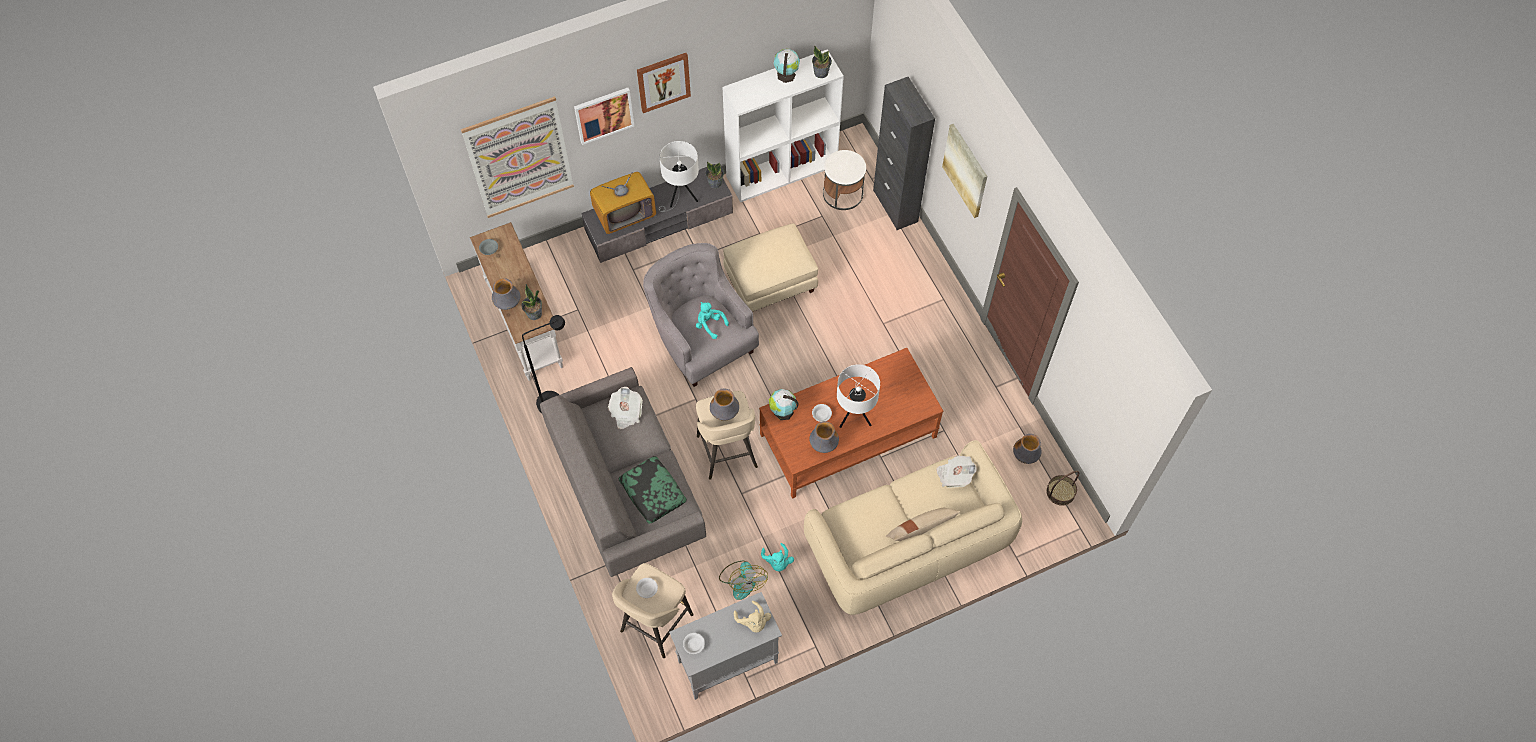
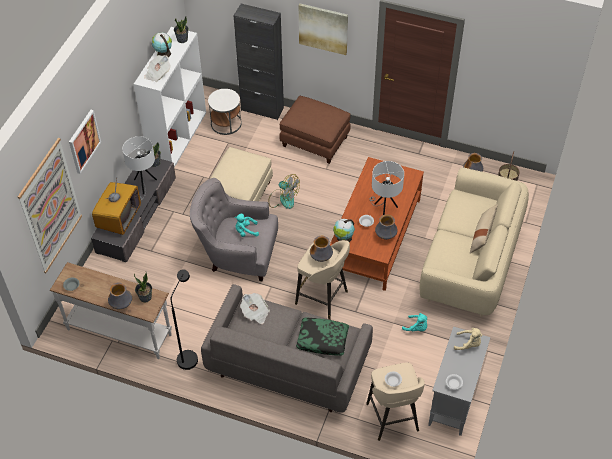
camera: 45 degrees left, 10 degrees down
(663, 82) = (105, 95): picture -> none
(742, 580) = (410, 353): fan -> fan (283, 198)
(907, 285) = (315, 141): none -> brown ottoman
(954, 475) = (466, 196): newspaper -> newspaper (157, 74)

